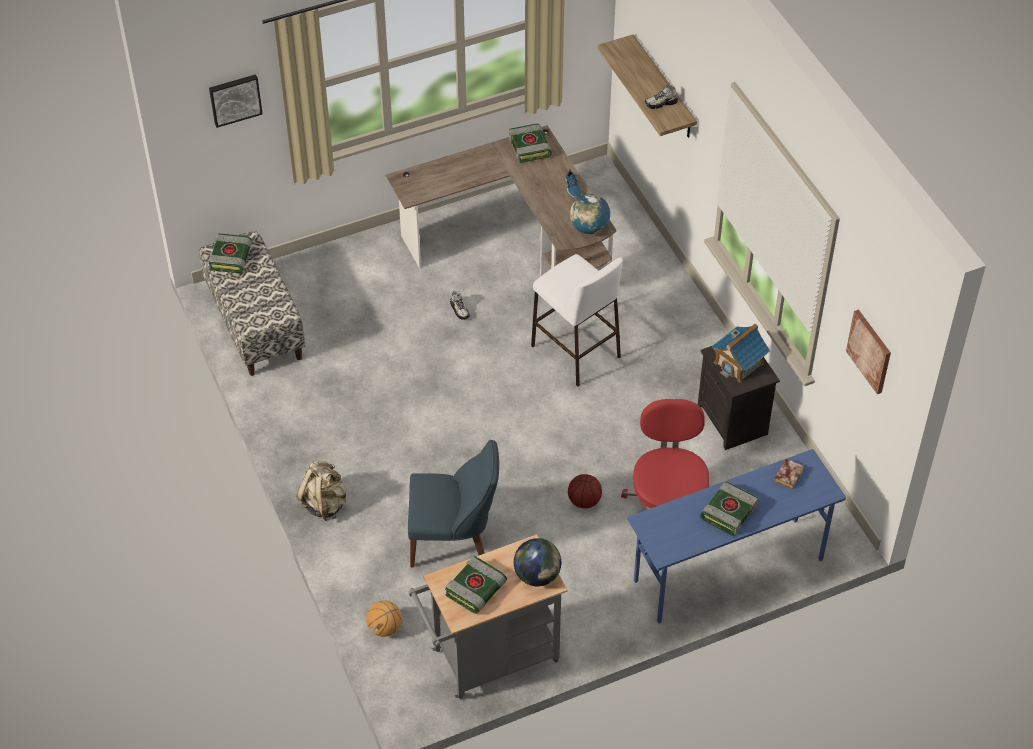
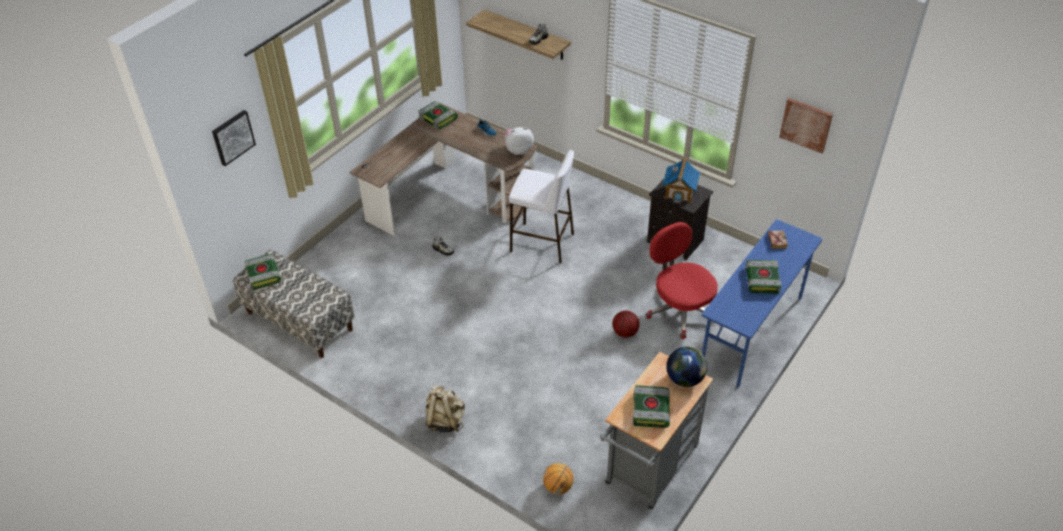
camera: 30 degrees left, 5 degrees down
(454, 541) = (558, 401): blue chair -> none
(589, 228) = (518, 150): globe -> plush toy

